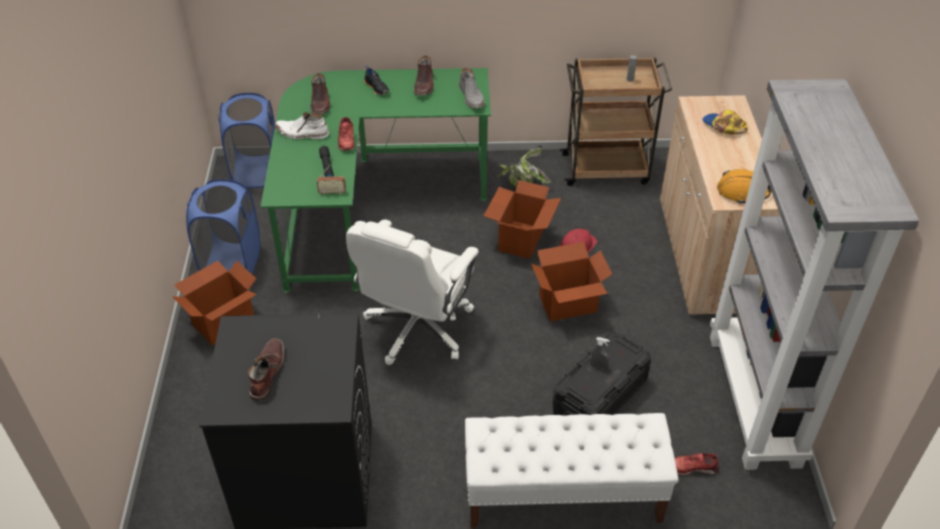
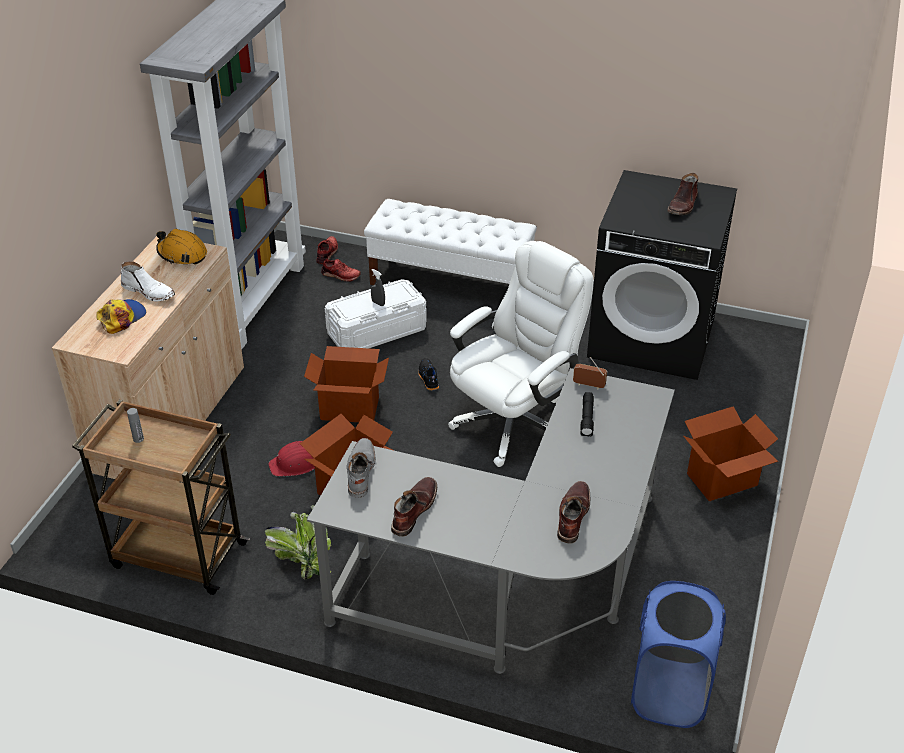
camera: 160 degrees left, 5 degrees down
(232, 263) = (711, 550): blue laundry basket -> none
(302, 133) = (609, 473): white boot -> white boot (149, 291)
(346, 140) = (553, 448): red shoe -> red shoe (327, 253)
(369, 205) = (517, 586): green desk -> grey desk
(377, 87) = (482, 523): black shoe -> black shoe (428, 378)
(600, 396) = (376, 331): black storage box -> white storage box
(723, 126) = (121, 318): cap -> cap turned 120 degrees counterclockwise

